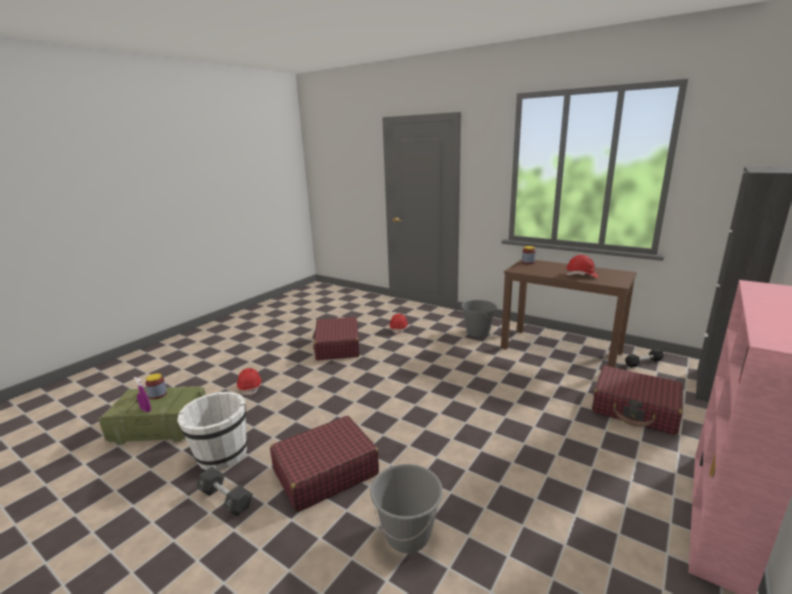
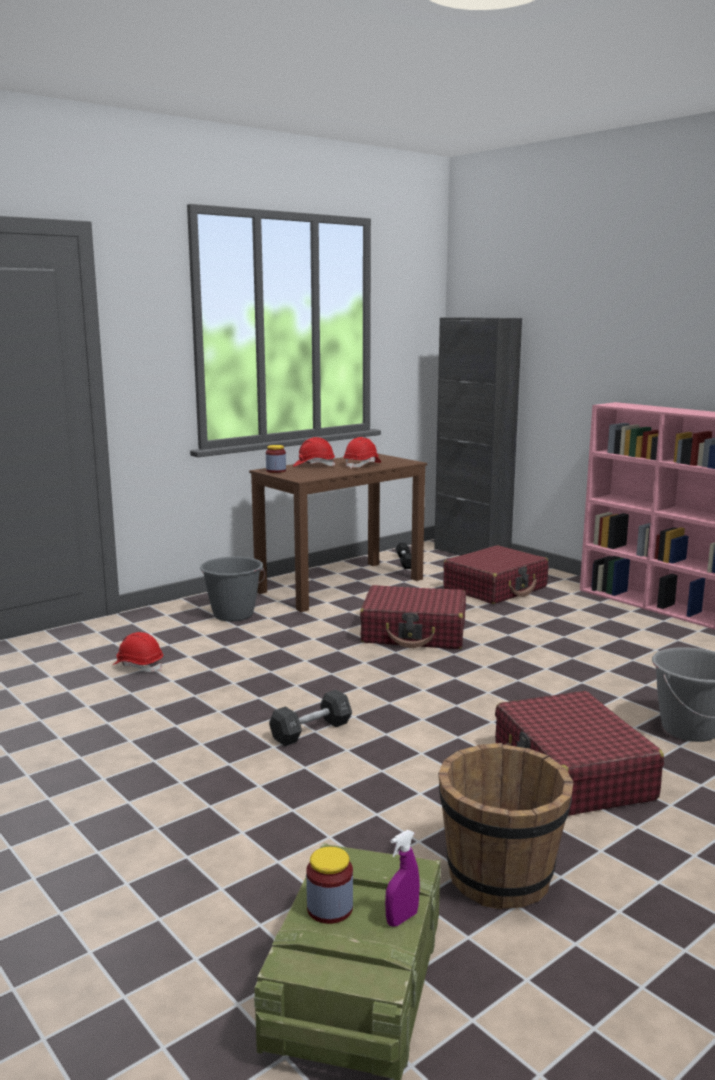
camera: 75 degrees left, 5 degrees down
(221, 454) = (500, 878): white bucket -> brown bucket
(225, 499) = (627, 866): black dumbbell -> black dumbbell (311, 731)
(250, 387) = (246, 848): red hard hat -> red hard hat (314, 466)
(337, 346) = (146, 732): red suitcase -> red suitcase (414, 633)

